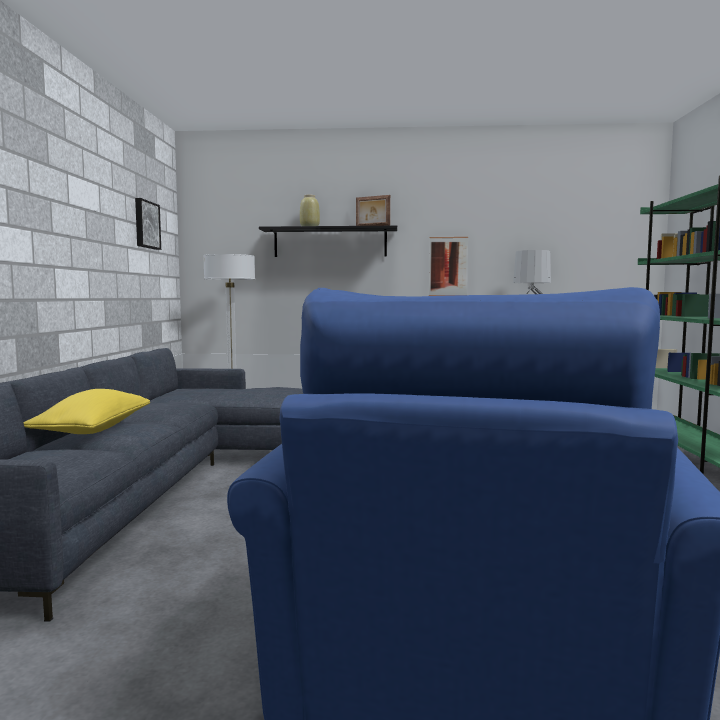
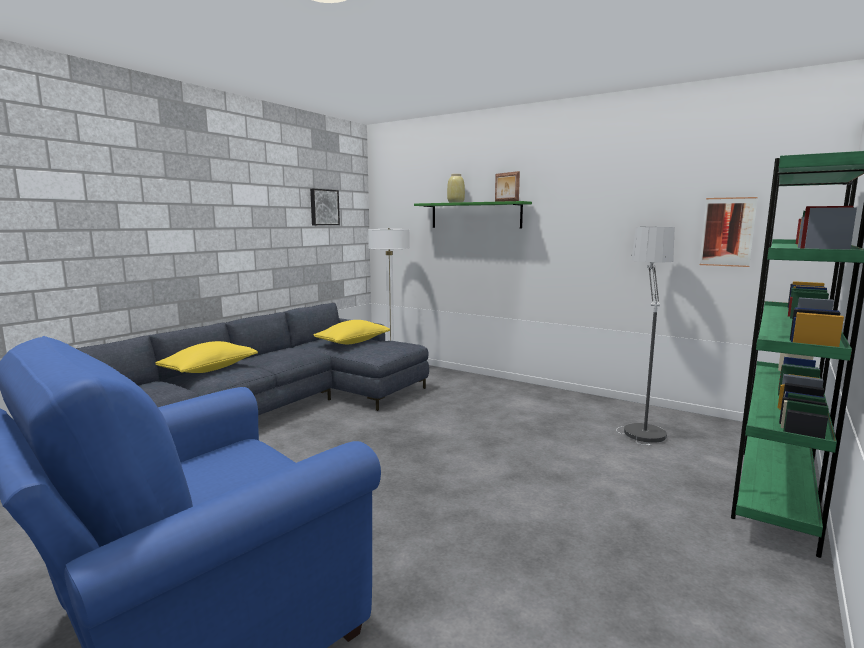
camera: 30 degrees right, 5 degrees up
(222, 391) = (352, 342): none -> yellow pillow
(330, 242) = (475, 215): black shelf -> green shelf
(448, 266) = (578, 239): picture -> picture (727, 232)

